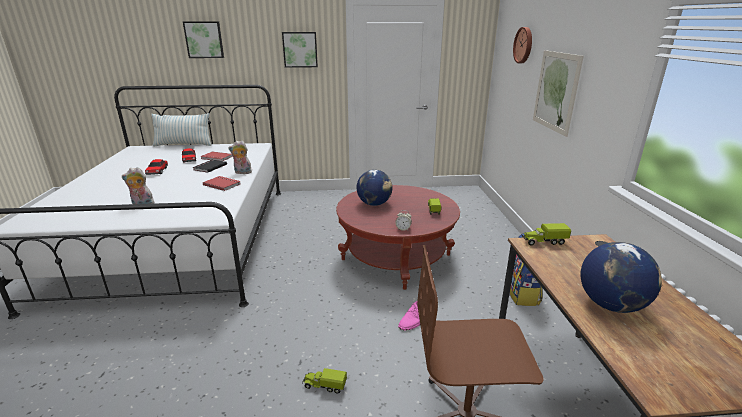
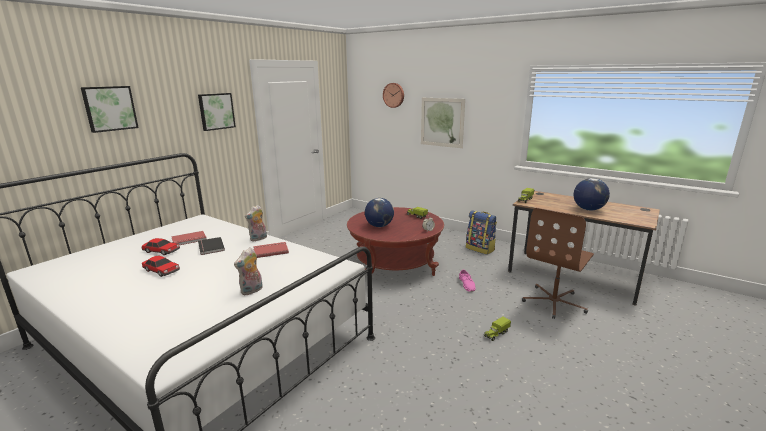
camera: 50 degrees left, 5 degrees down
(183, 145) = (100, 245): pillow -> none

